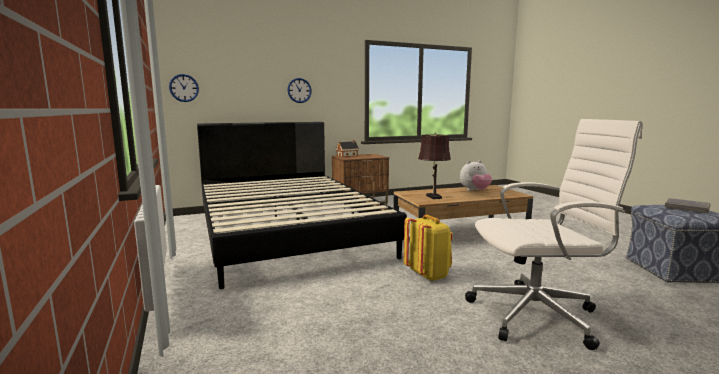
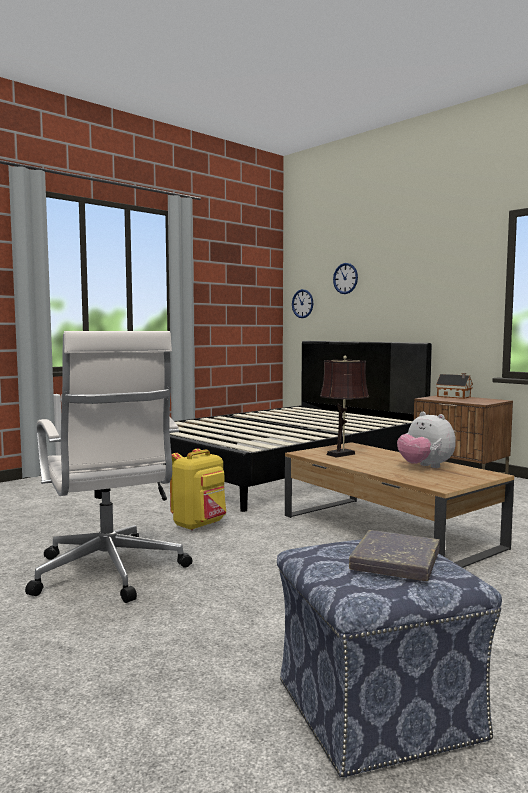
camera: 70 degrees right, 5 degrees down
(299, 90) = (409, 299): wall clock -> wall clock (345, 278)

